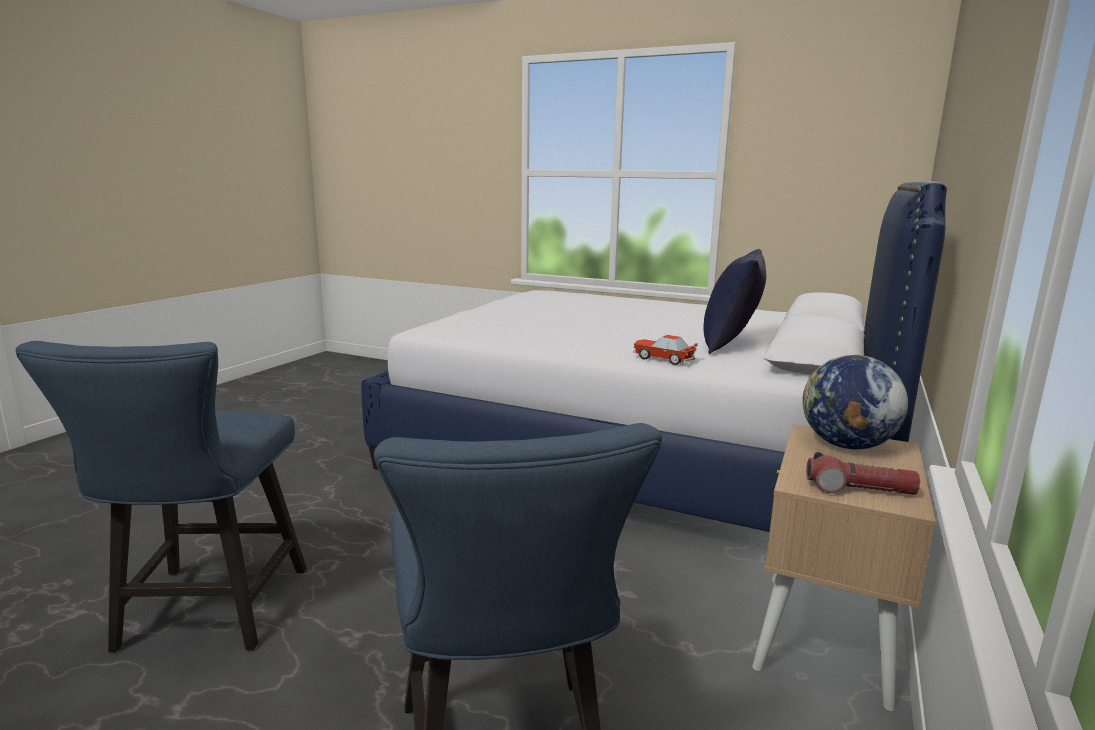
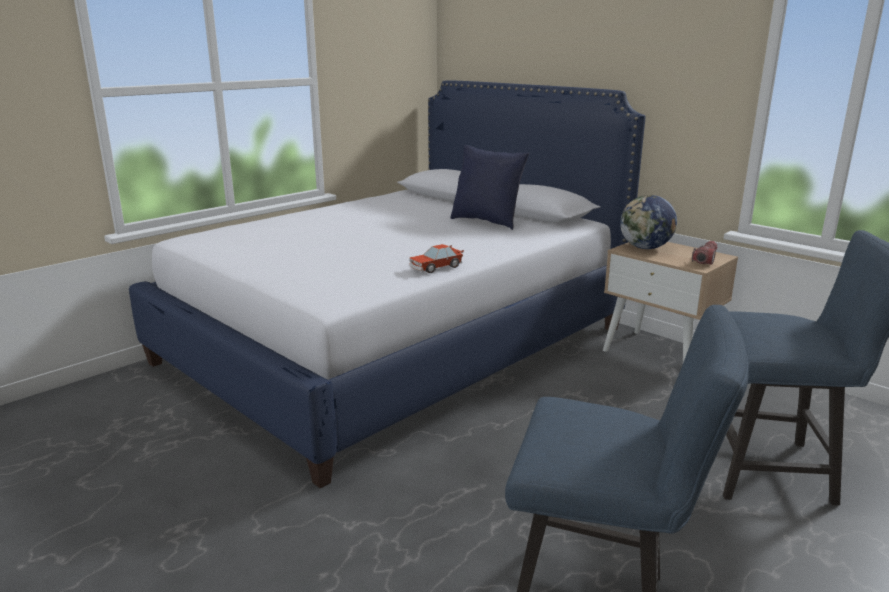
camera: 70 degrees left, 5 degrees up
(663, 359) = (515, 241): toy car -> toy car (435, 267)

